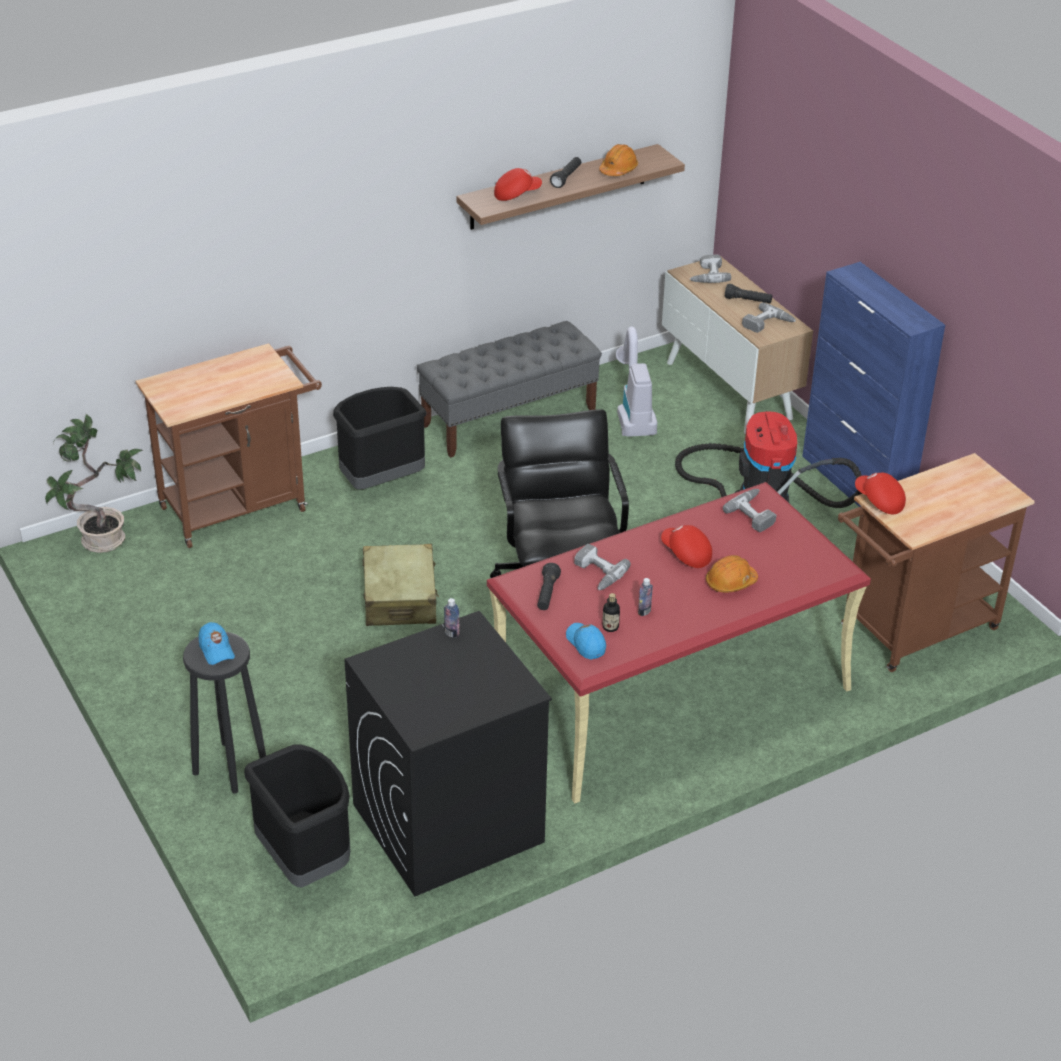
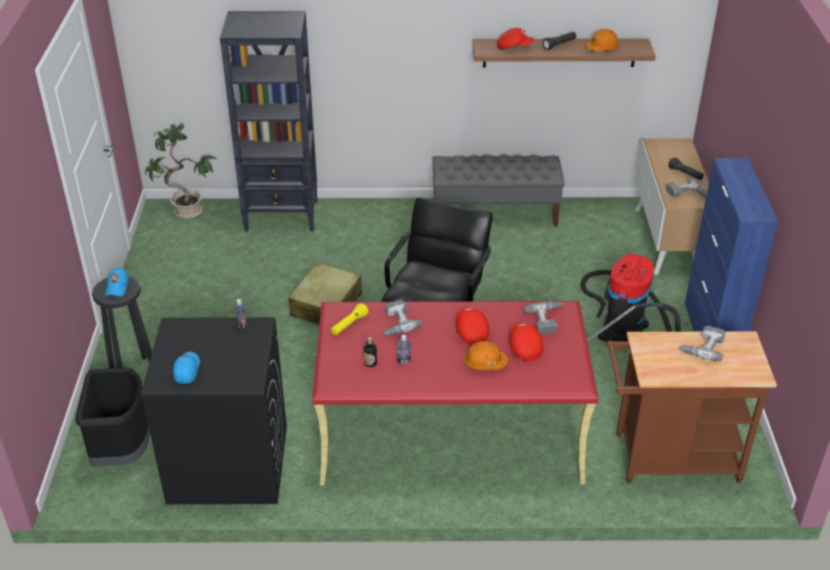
camera: 30 degrees right, 0 degrees up
(241, 505) = (282, 216): brown cart -> black bookcase
(380, 482) = (377, 228): black trash can -> none
(547, 594) = (349, 325): black flashlight -> yellow flashlight
(586, 644) = (343, 368): blue cap -> blue cap (186, 370)
(632, 413) = (582, 235): vacuum cleaner -> none
(706, 275) = (669, 149): power drill -> power drill (702, 346)
(879, 501) = (643, 341): red cap -> red cap (523, 347)

